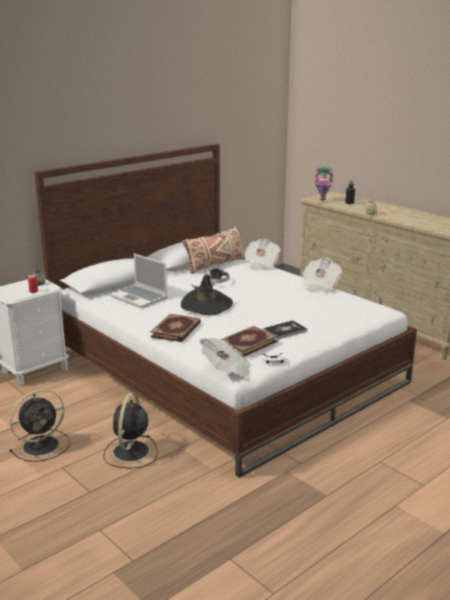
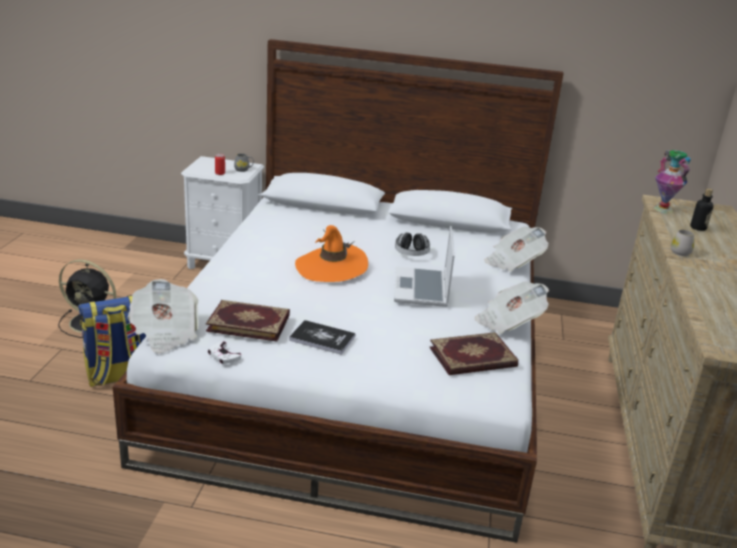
camera: 50 degrees right, 5 degrees up
(130, 452) = (118, 375): black fan -> backpack
(140, 297) = (305, 227): laptop -> laptop (422, 289)
(176, 330) = (241, 272): book -> book (473, 358)
(206, 305) = (331, 267): black hat -> orange hat
(214, 265) = (462, 237): beige pillow -> none

